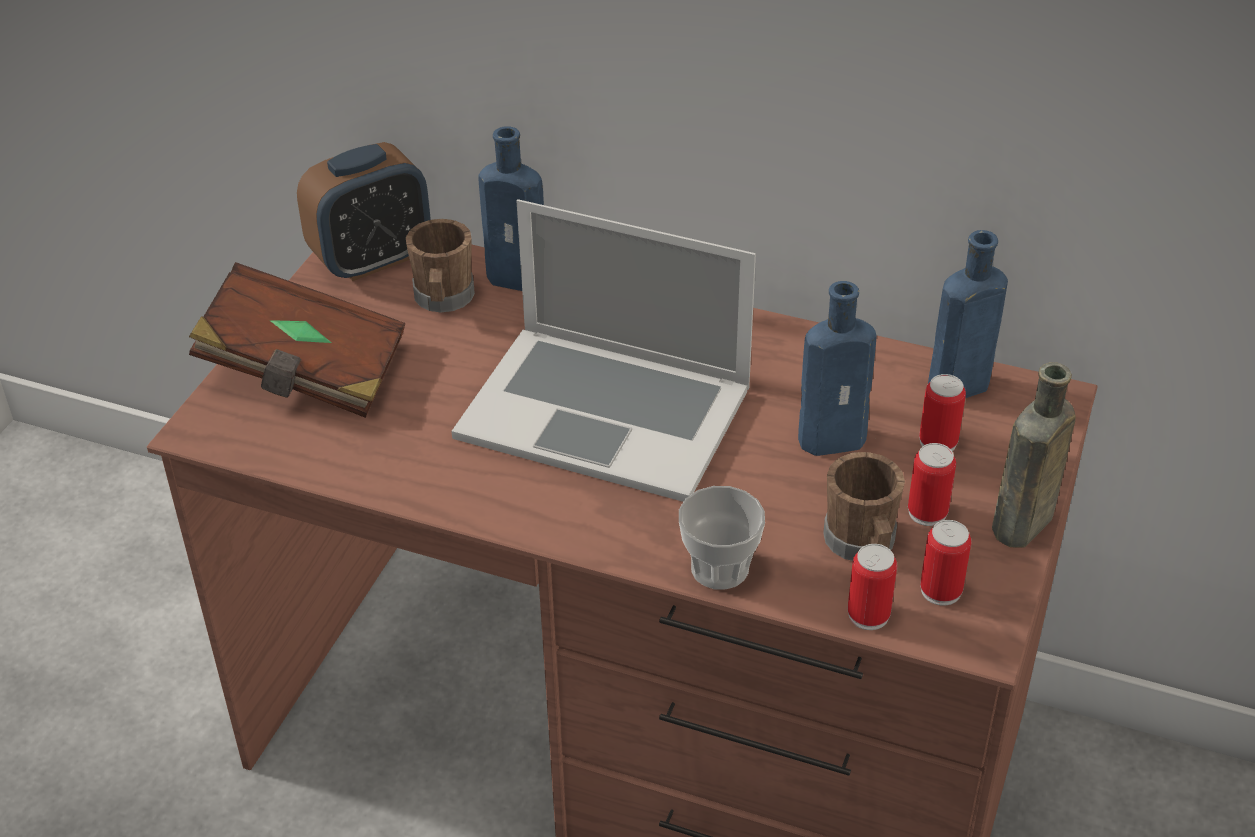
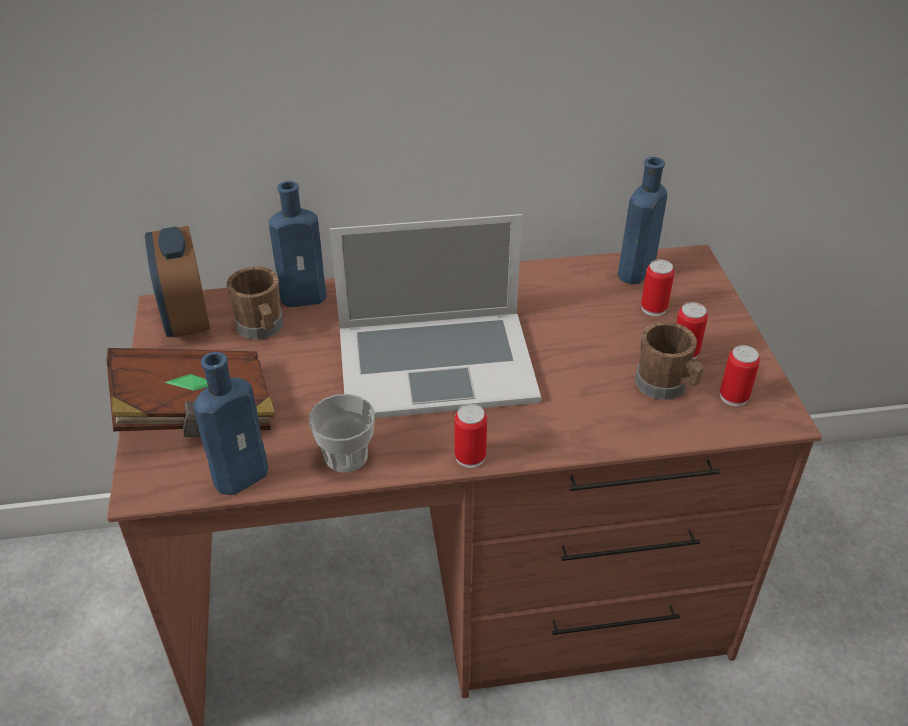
camera: 30 degrees left, 0 degrees up
(372, 259) = (186, 318): alarm clock -> alarm clock turned 135 degrees clockwise
(719, 568) = (595, 437): cup -> cup (346, 456)
(837, 439) = (595, 327): blue bottle -> blue bottle (245, 474)
(868, 615) = (707, 429): can -> can (470, 457)
(1019, 527) = (742, 341): brown bottle -> none

